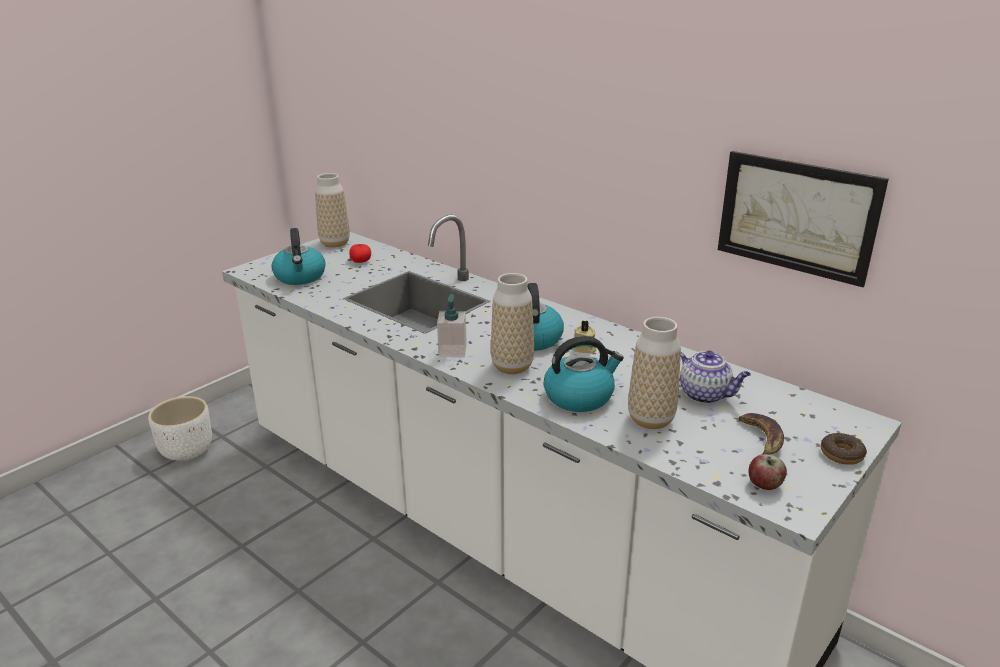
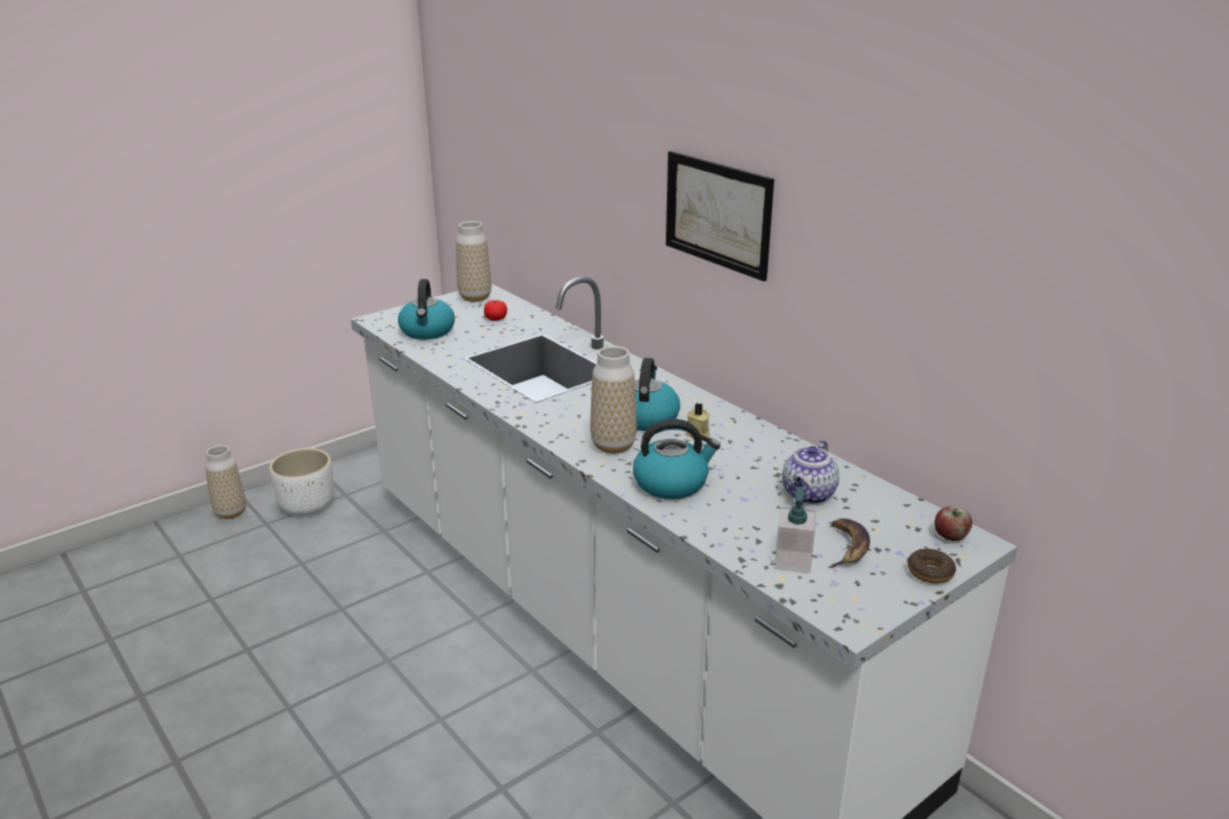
camera: 10 degrees right, 0 degrees up
(452, 351) = (557, 423): soap dispenser -> soap dispenser (793, 561)
(651, 420) = (737, 515): vase -> vase (230, 512)
(705, 395) = (808, 495): teapot -> teapot turned 75 degrees clockwise
(765, 485) = (829, 593): apple -> apple (950, 537)
(796, 216) = (919, 308): picture -> picture (717, 214)

